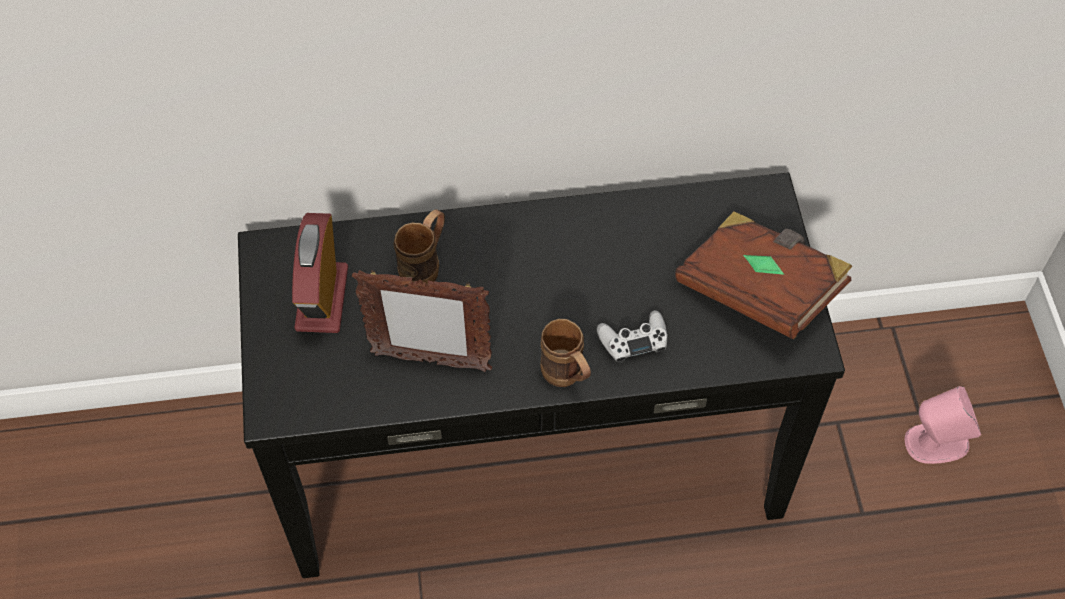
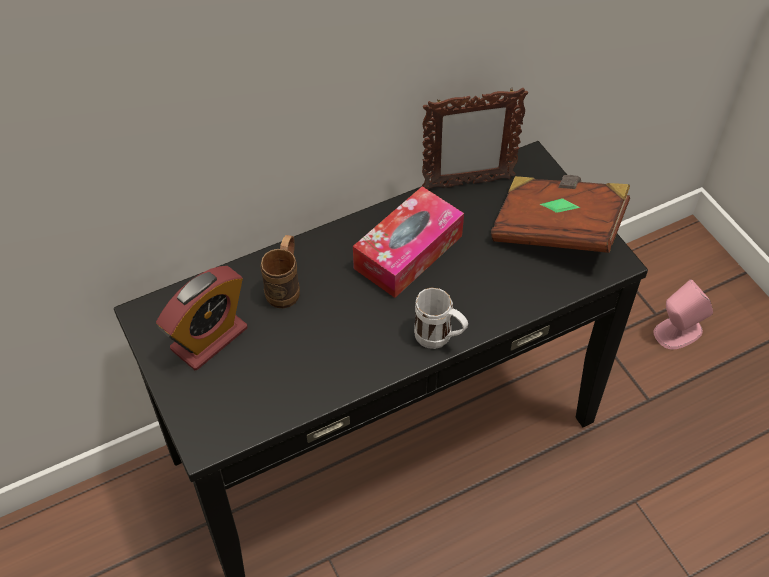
camera: 20 degrees left, 5 degrees down
(322, 298) = (209, 338): alarm clock -> alarm clock turned 120 degrees counterclockwise
(430, 361) = (322, 361): picture frame -> picture frame (467, 183)
(567, 377) = (439, 339): brown mug -> white mug
(576, 265) = (408, 252): none -> tissue box
(633, 340) = (479, 295): white game controller -> none

